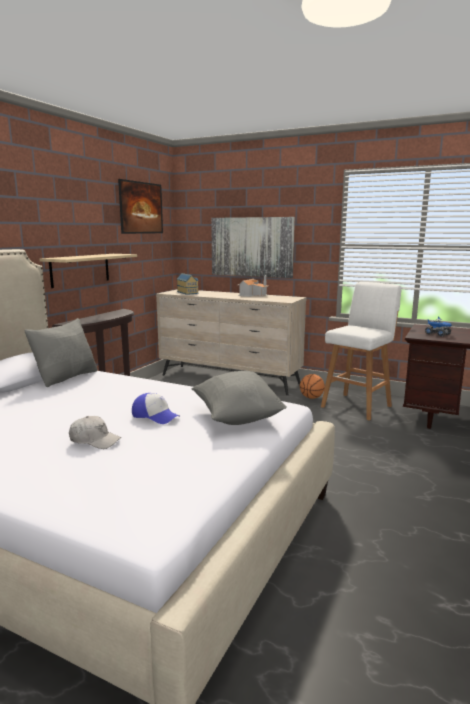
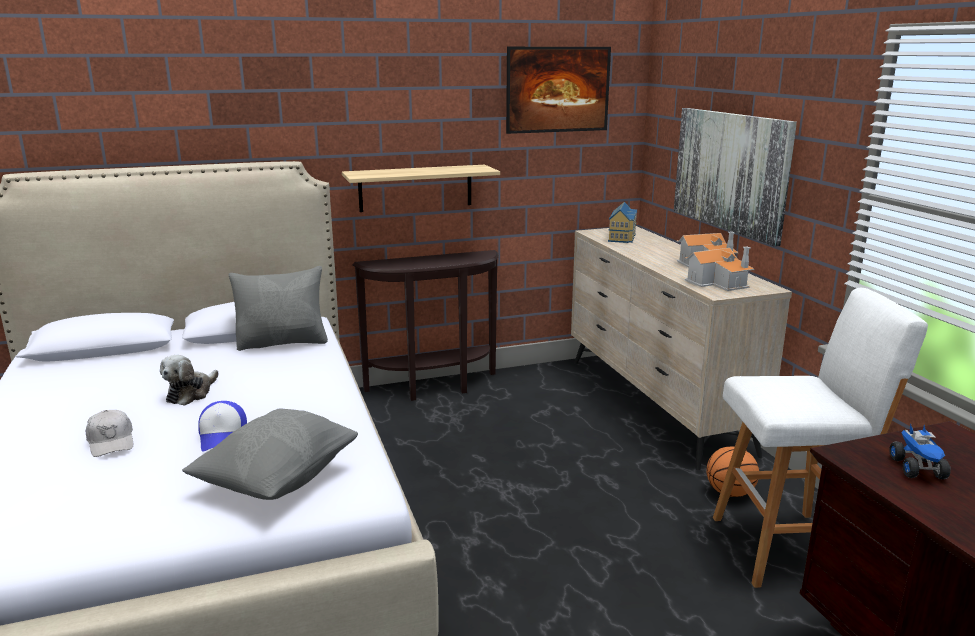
camera: 45 degrees right, 5 degrees up
(75, 410) = (191, 393): none -> plush toy
(275, 298) = (718, 282): none -> toy house

